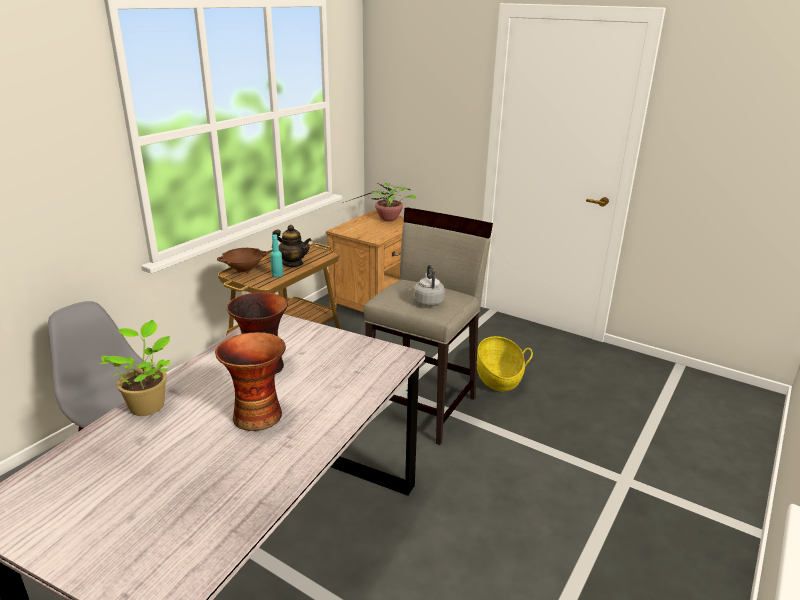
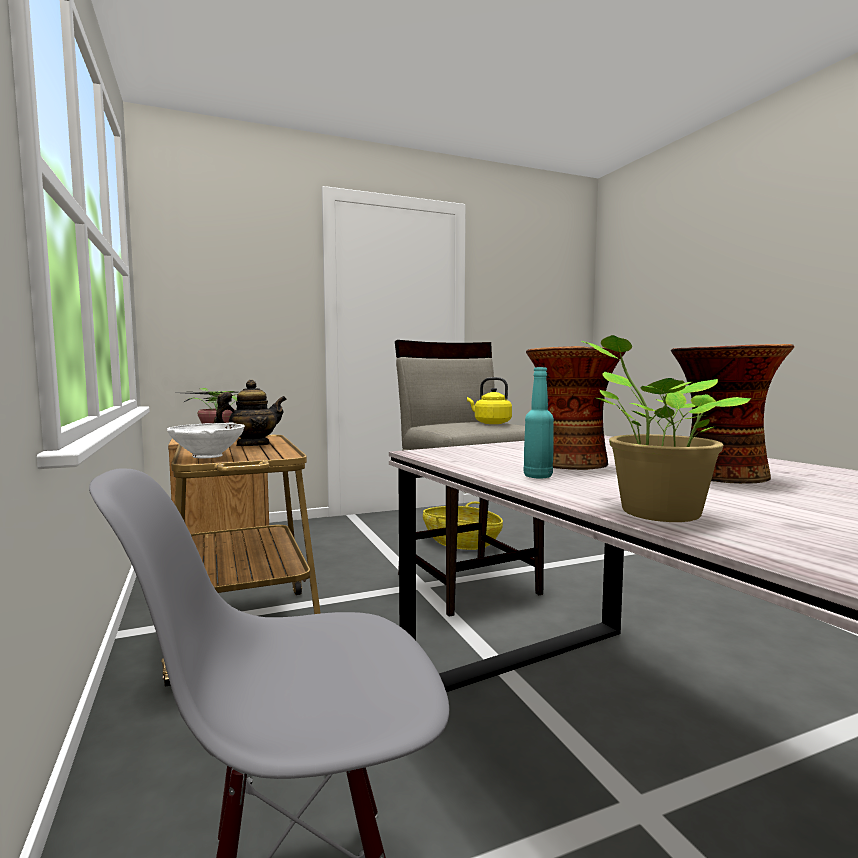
camera: 55 degrees left, 20 degrees down
(244, 270) = (208, 456): brown bowl -> white bowl
(277, 275) = (270, 451): turquoise bottle -> turquoise bottle (537, 476)
(428, 301) = (490, 423): grey kettle -> yellow kettle

